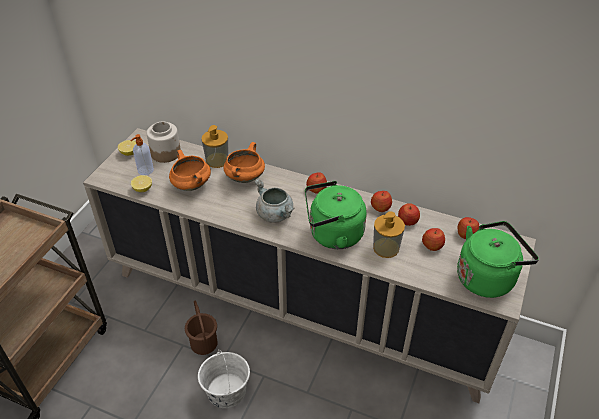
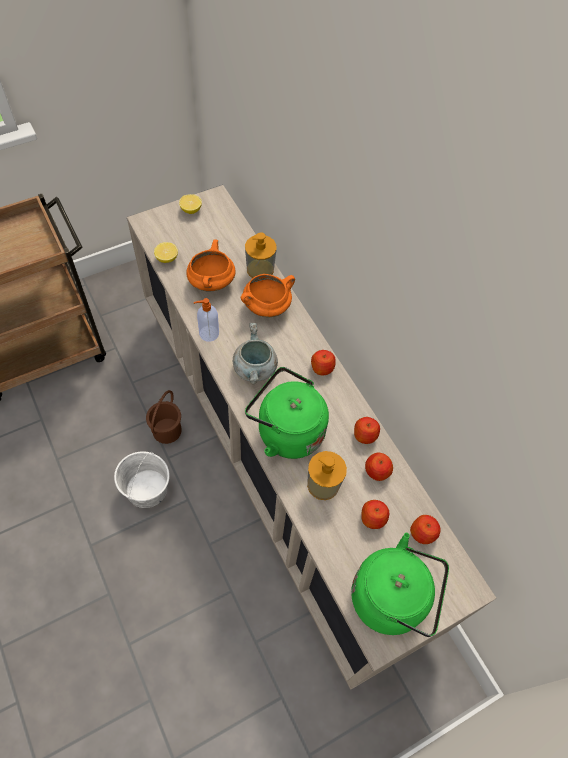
camera: 35 degrees right, 15 degrees up
(145, 170) = (187, 239): soap dispenser -> soap dispenser (208, 333)
(166, 153) = (222, 230): jar -> none

